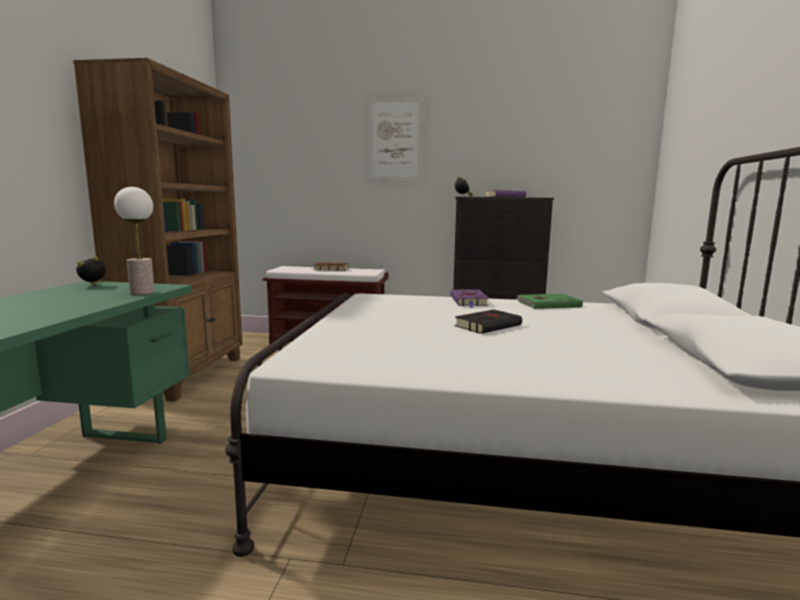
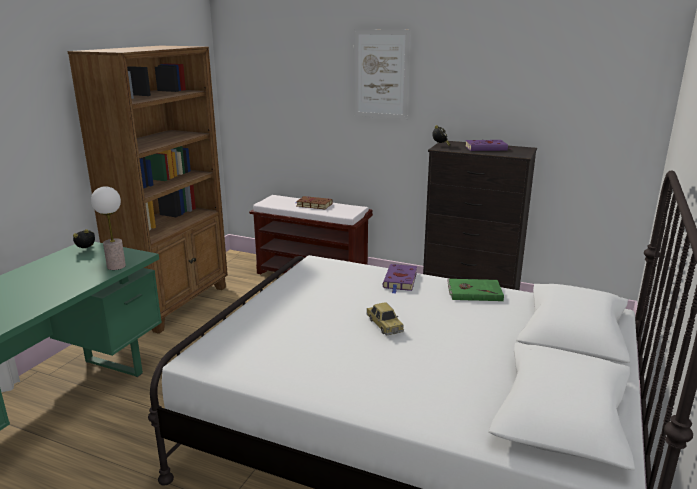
camera: 15 degrees right, 10 degrees up
(489, 325) = (384, 325): black book -> toy car

